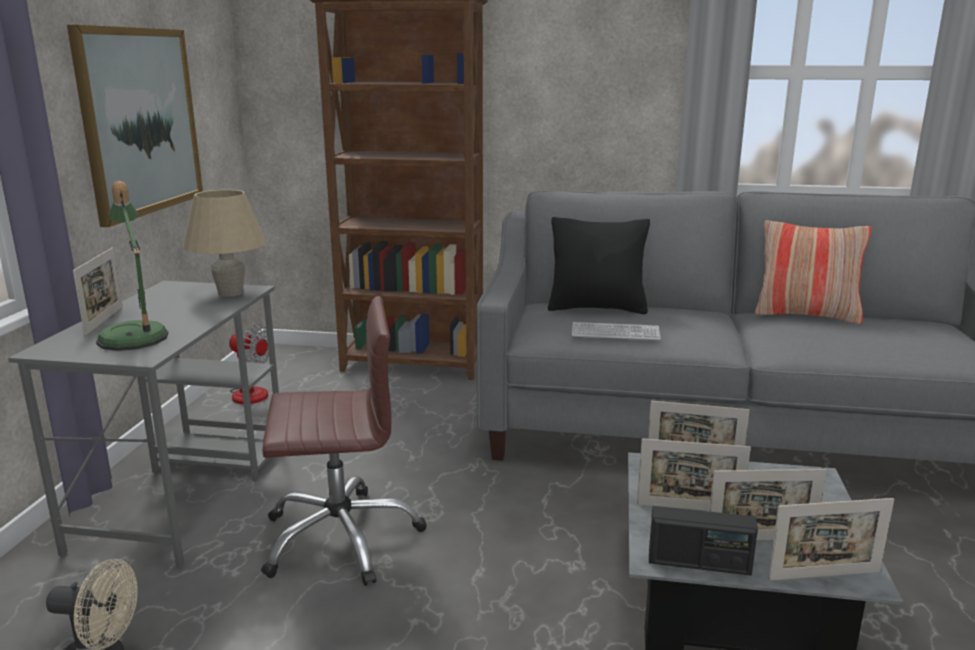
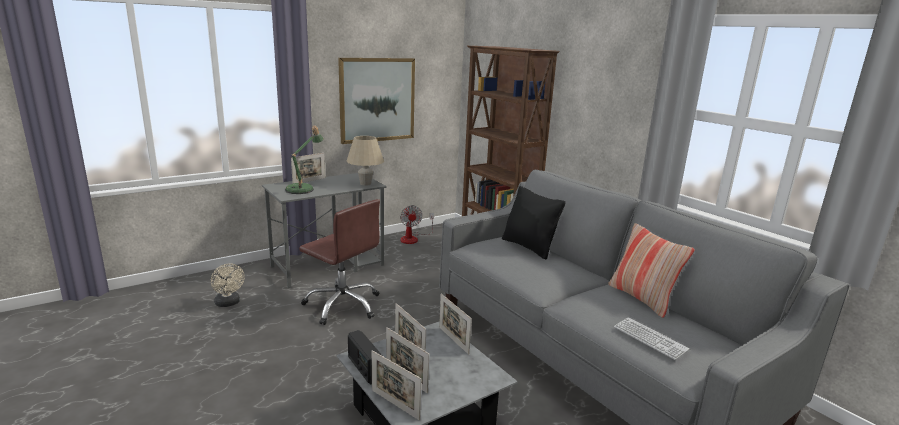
camera: 45 degrees right, 0 degrees up
(615, 333) = (500, 260): keyboard -> keyboard (649, 339)

